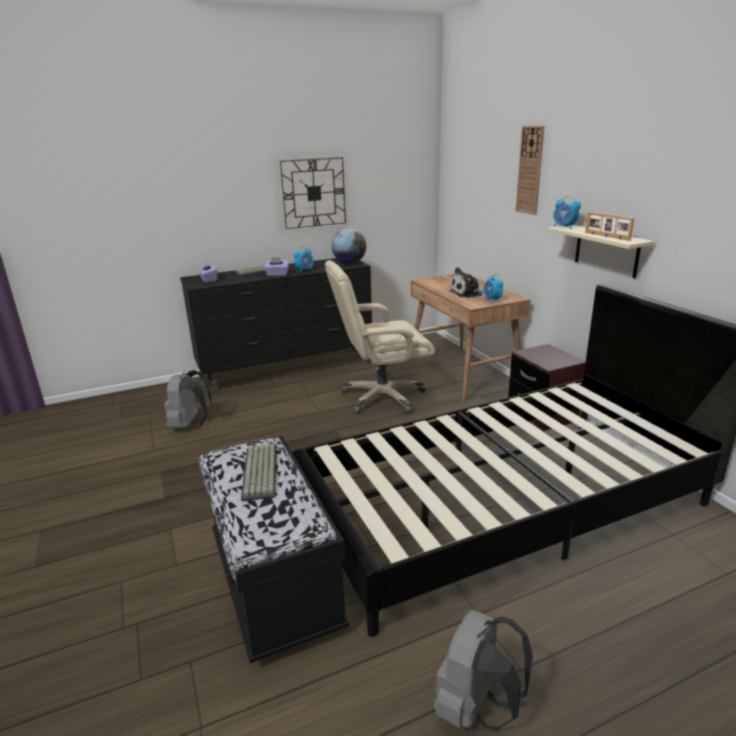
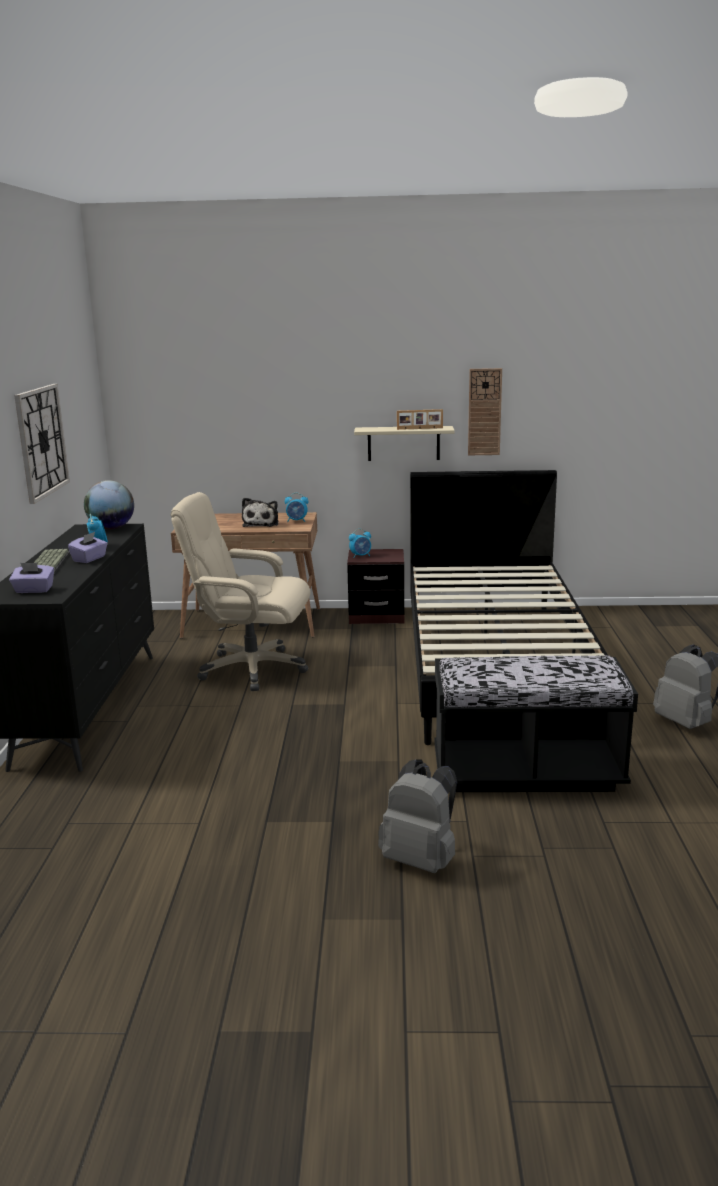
camera: 65 degrees left, 5 degrees down
(190, 425) = (161, 791): grey backpack -> grey backpack (421, 860)
(261, 472) = (510, 666): keyboard -> none
(382, 397) = (251, 669): beige office chair -> beige office chair turned 90 degrees clockwise
(530, 170) = (286, 382): wall clock -> wall clock (484, 412)
(564, 227) = (366, 429): alarm clock -> alarm clock (361, 556)

